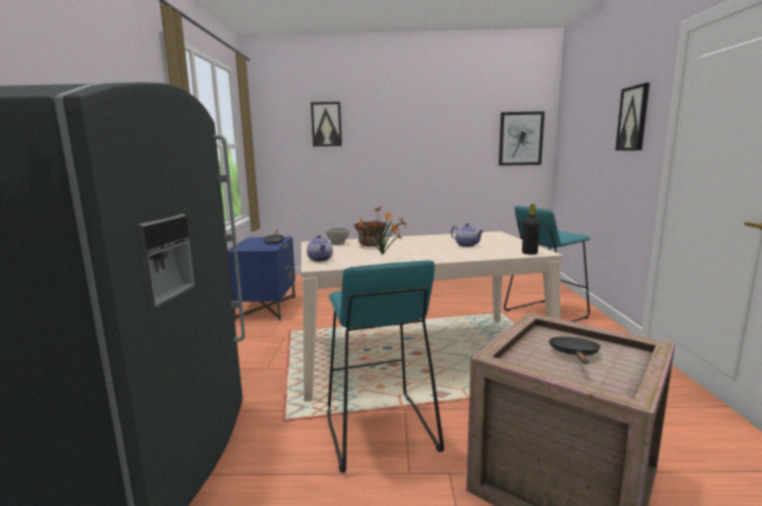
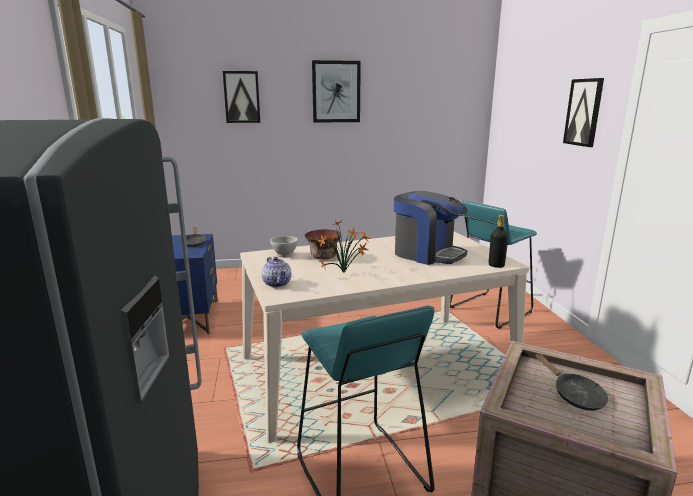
camera: 10 degrees left, 5 degrees up
(467, 245) = (427, 254): teapot -> coffee machine
(520, 138) = (455, 117): picture -> picture (336, 92)
(574, 354) = (574, 395): black frying pan -> black frying pan turned 150 degrees clockwise

